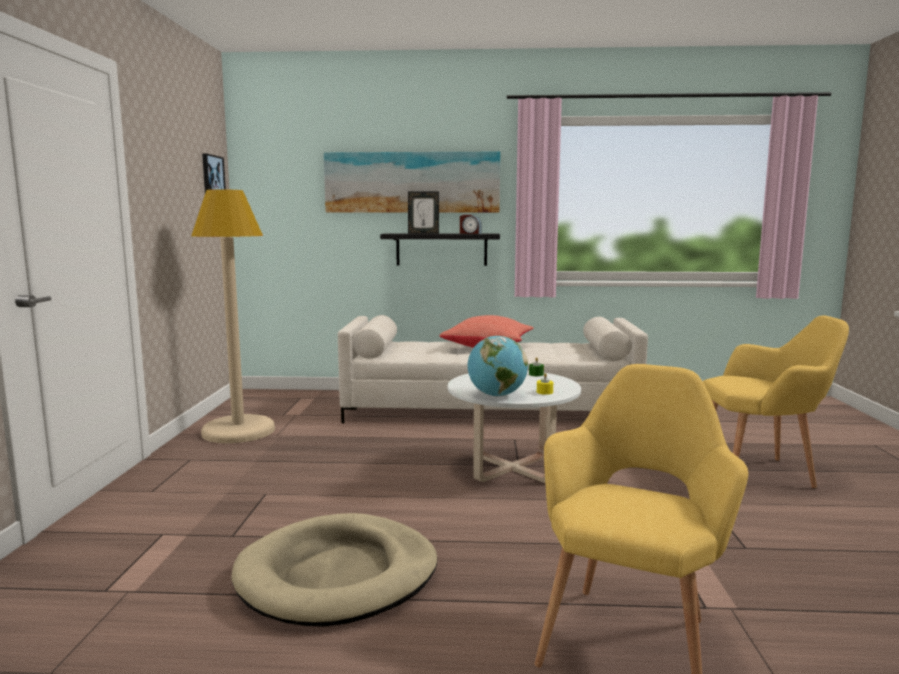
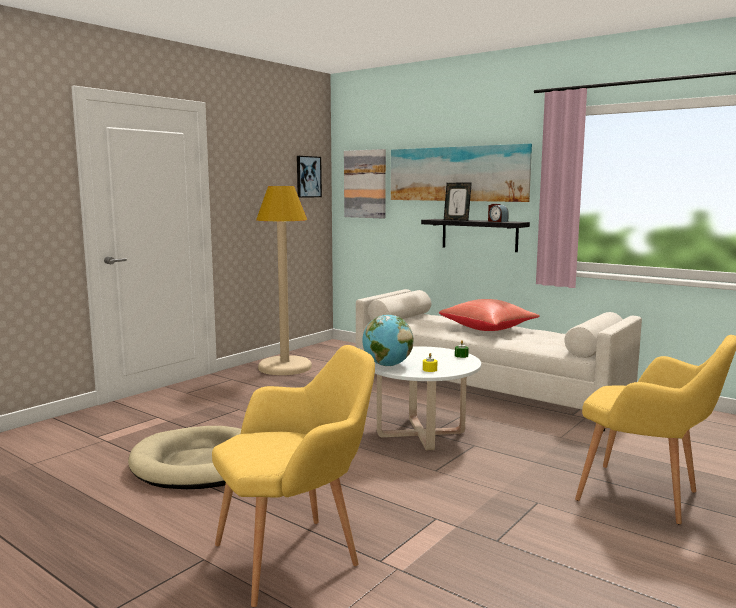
camera: 35 degrees right, 0 degrees up
(284, 193) = (365, 184): none -> picture

